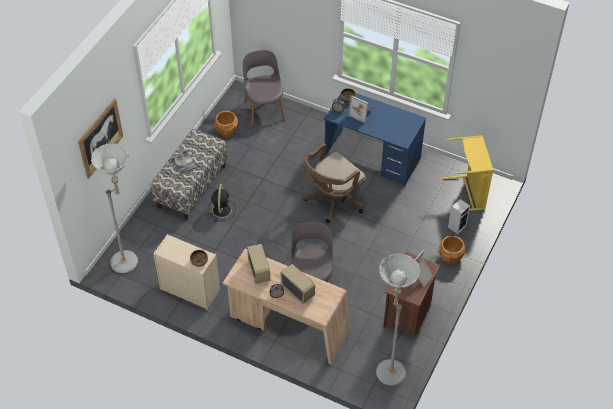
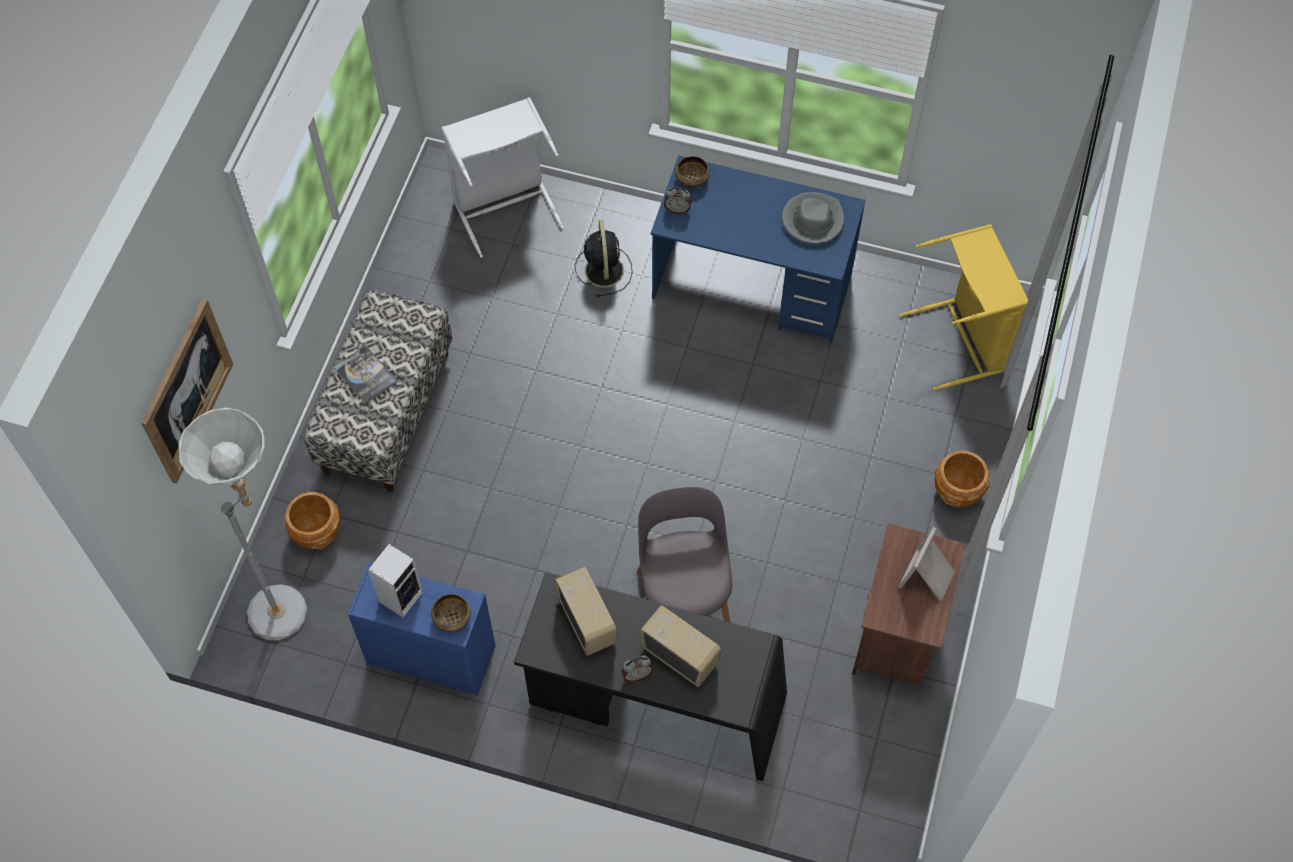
camera: 10 degrees left, 10 degrees up
(189, 289) = (429, 654): beige dresser -> blue dresser
(222, 209) = (461, 455): black fan -> black fan (604, 269)
(227, 131) = (435, 270): brown planter -> brown planter (317, 533)
(264, 109) = (504, 207): grey chair -> white laundry basket
(288, 325) = (655, 703): beige desk -> black desk
(332, 201) = (690, 400): brown office chair -> none
(361, 113) = (727, 209): picture frame -> none
(389, 367) = (882, 765): grey floor lamp -> none
(399, 123) = (812, 220): none -> grey hat
(457, 226) = (956, 418): speaker -> speaker (401, 595)

